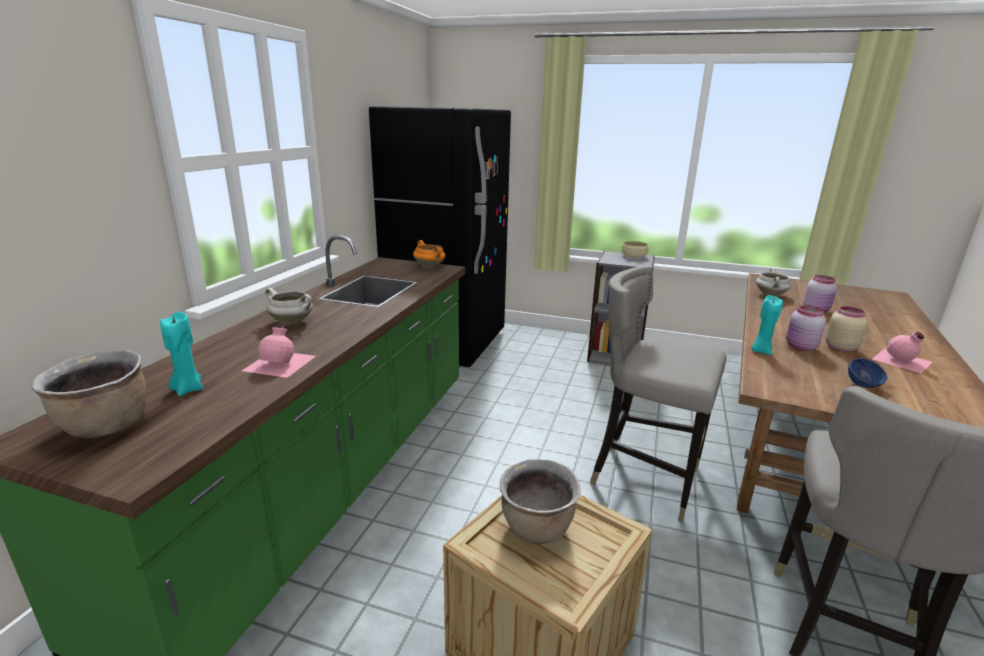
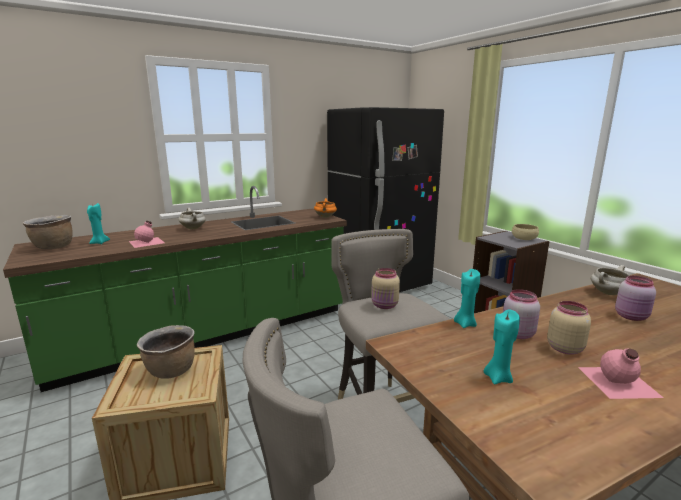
camera: 40 degrees right, 5 degrees down
(670, 356) = (385, 306): none -> beige jar
(863, 385) = (498, 378): blue bowl -> turquoise candle

